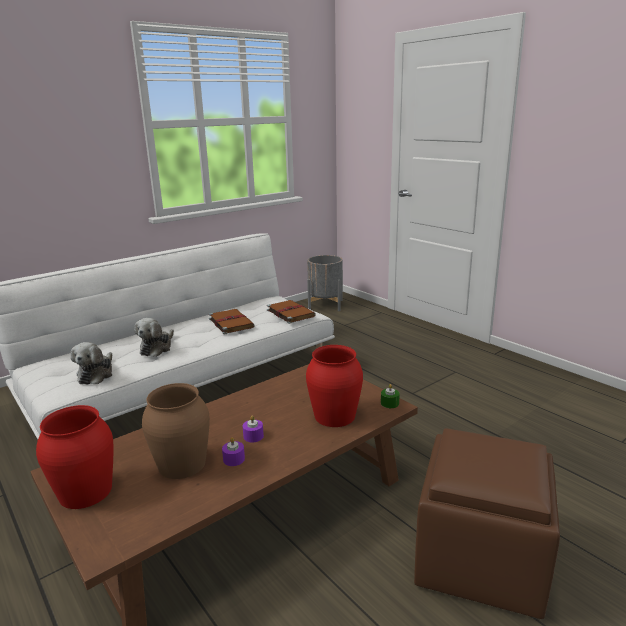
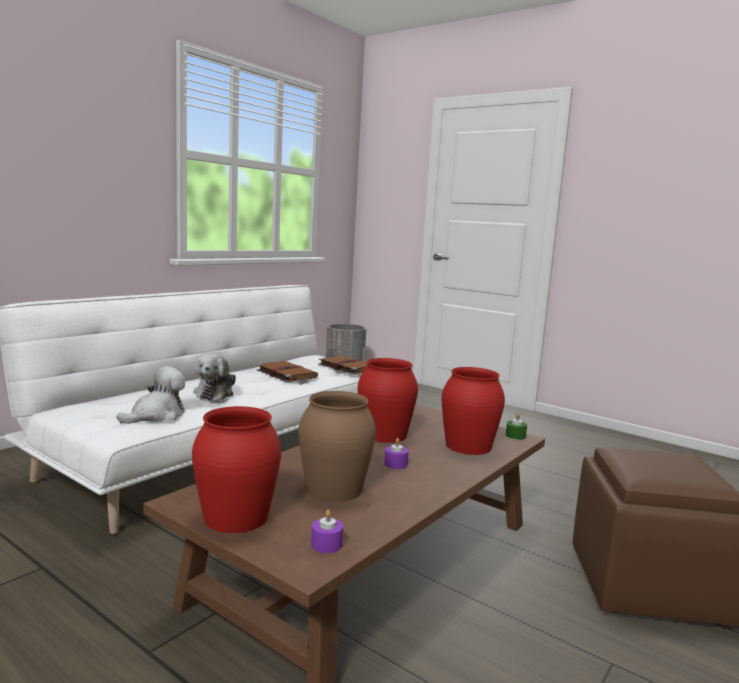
camera: 15 degrees left, 10 degrees down
(96, 374) = (156, 416): plush toy -> plush toy turned 135 degrees counterclockwise
(234, 459) = (391, 483): purple candle -> purple candle (326, 544)
(268, 399) = (384, 434): none -> red vase

